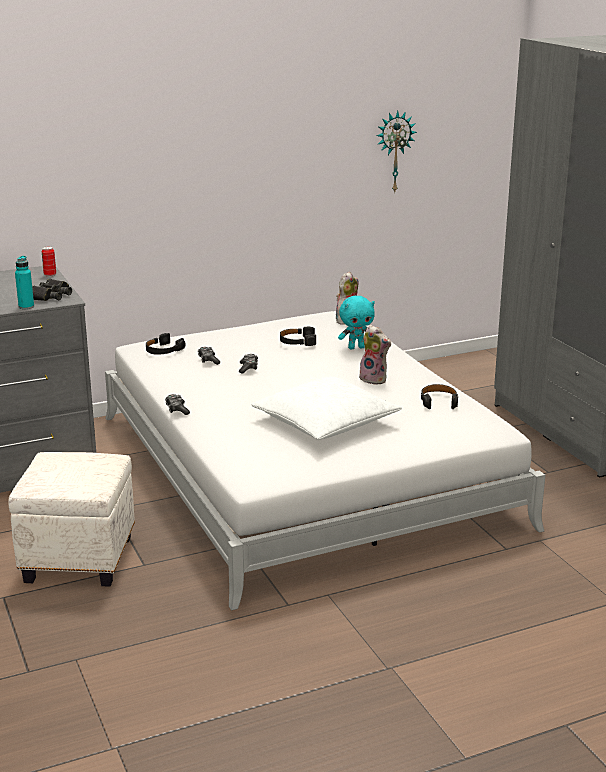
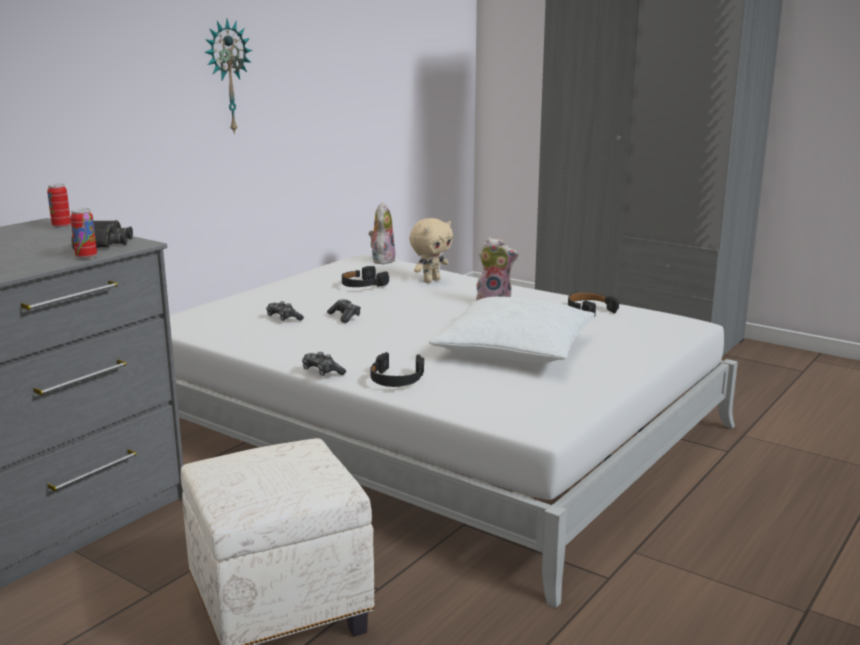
camera: 30 degrees left, 5 degrees down
(26, 307) = (86, 257): turquoise bottle -> can
(163, 350) = (211, 319): black headphones -> black headphones (396, 379)
(356, 347) = (431, 280): turquoise plush toy -> beige plush toy
(394, 151) = (385, 72): wall clock -> wall clock (227, 77)

